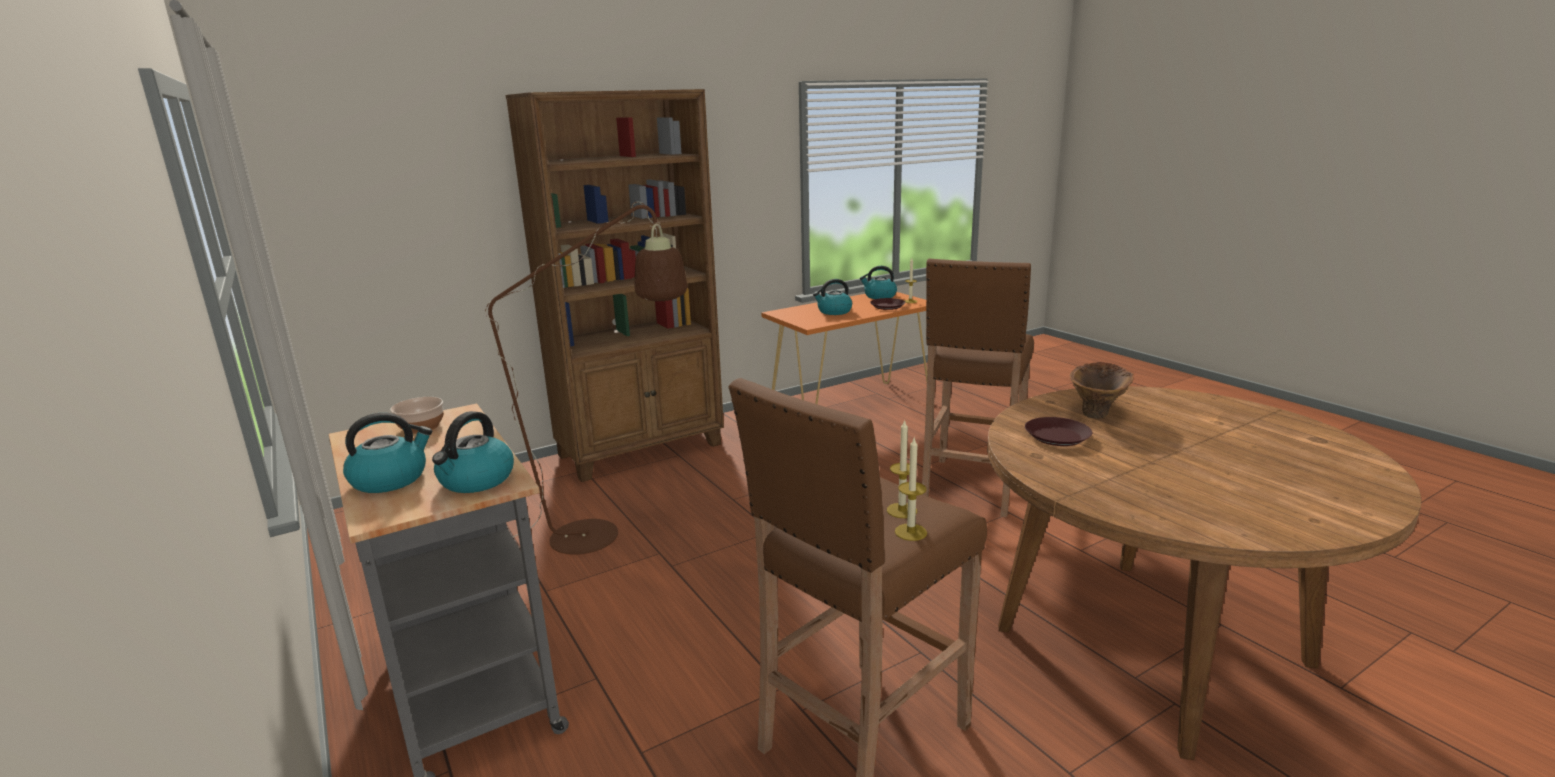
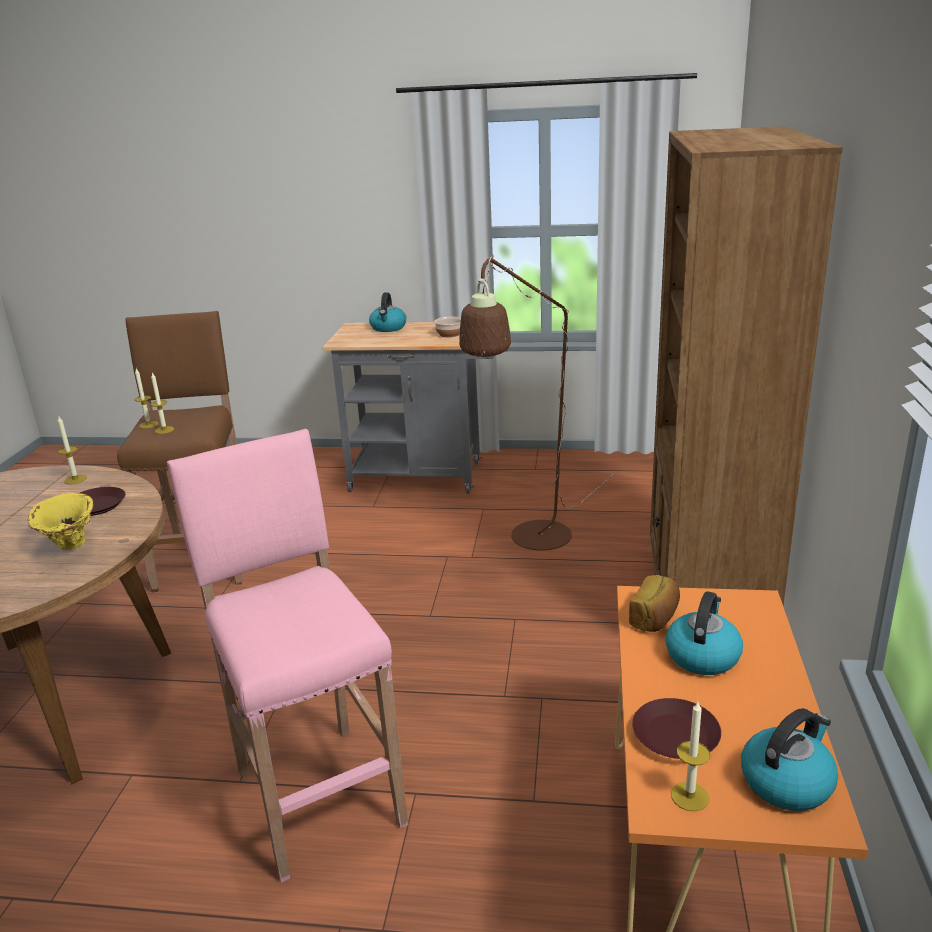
camera: 130 degrees right, 5 degrees up
(476, 480) = (353, 339): kettle -> none
(821, 320) = (655, 618): none -> bread
(971, 488) = (316, 794): brown stool -> pink stool
(1065, 477) = (75, 479): none -> candle
(1098, 412) = (70, 547): brown vase -> yellow vase

